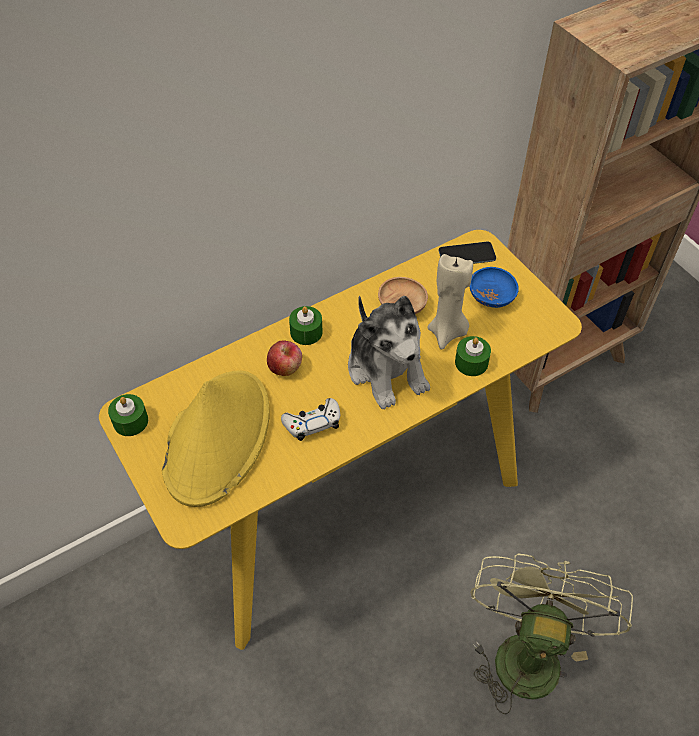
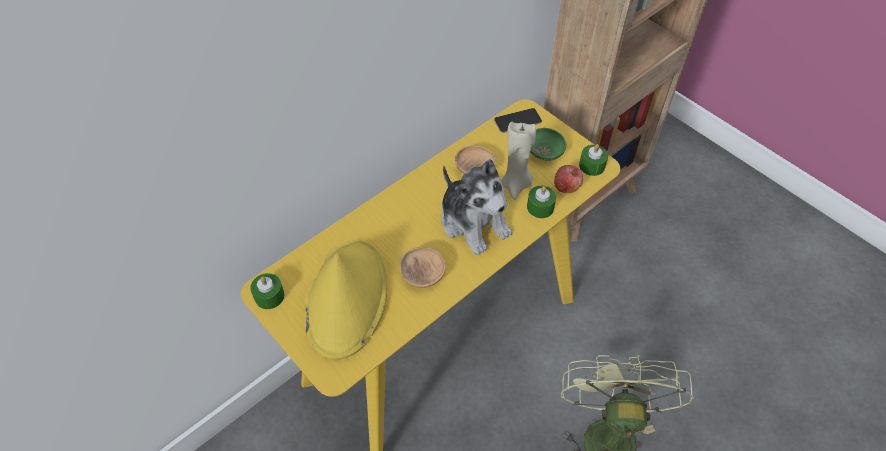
camera: 10 degrees left, 0 degrees up
(285, 367) = (390, 232): apple -> apple (566, 187)
(306, 332) = (401, 201): green candle -> green candle (592, 165)
(312, 422) = (422, 274): white game controller -> brown bowl
(491, 296) = (544, 152): blue bowl -> green bowl

